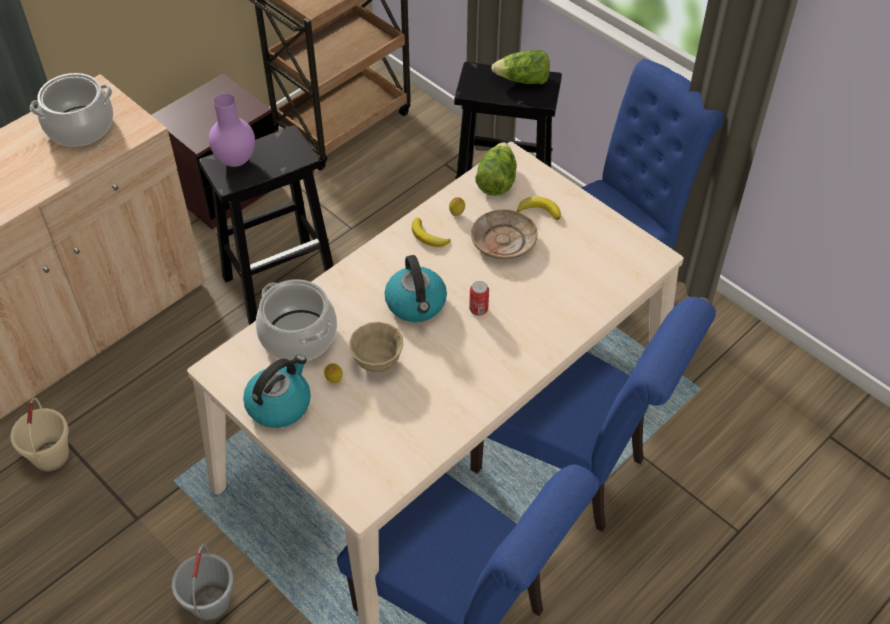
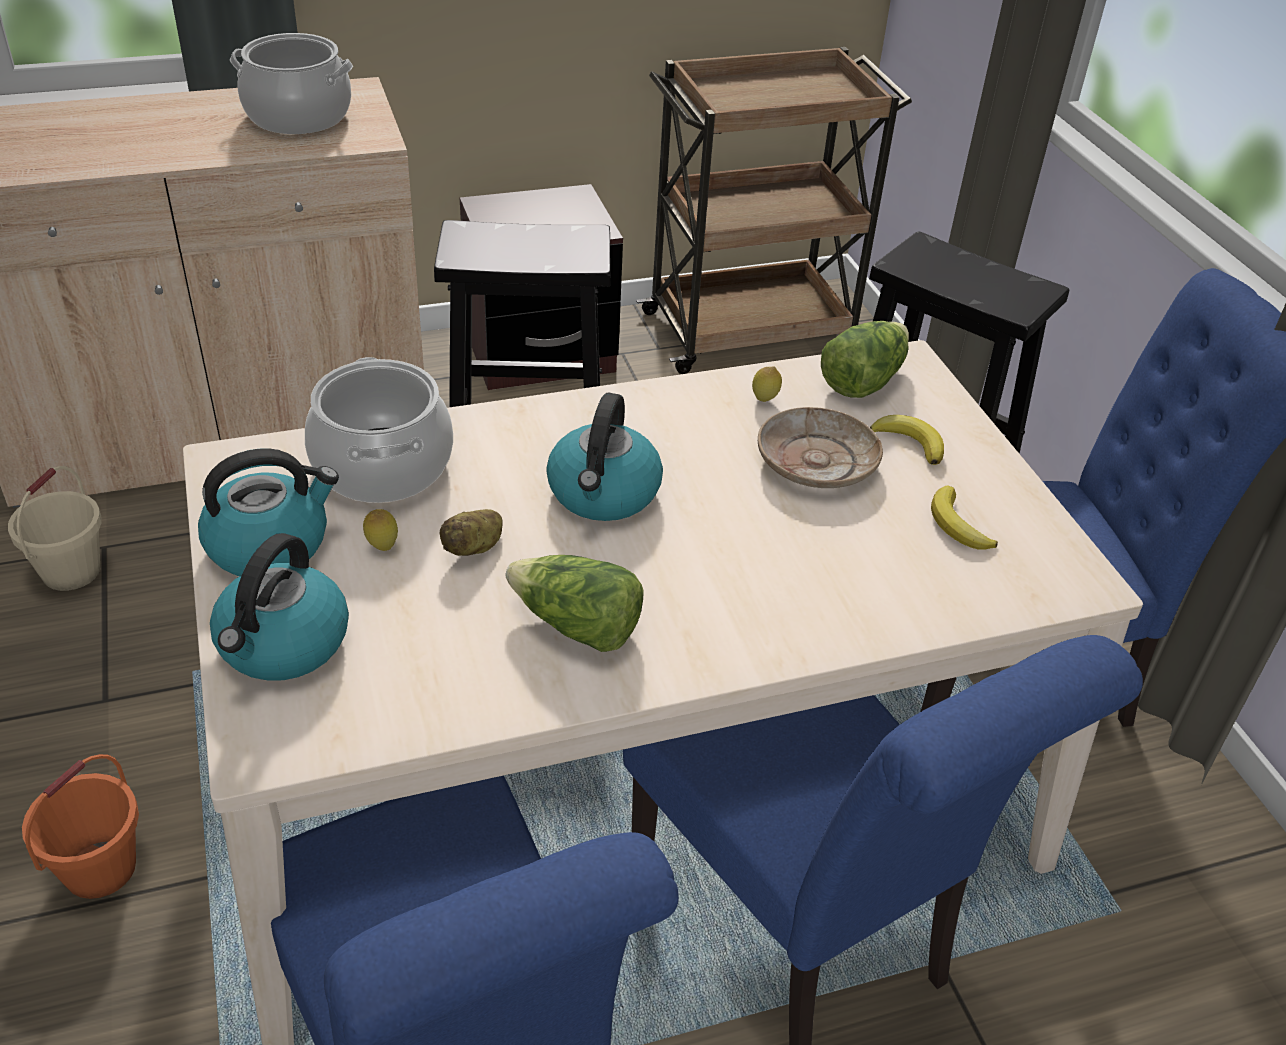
camera: 25 degrees right, 10 degrees down
(210, 602) = (100, 868): grey bucket -> orange bucket
(237, 161) = (491, 238): purple vase -> none
(329, 451) = (283, 644): none -> kettle
(377, 361) = (474, 547): beige bowl -> potato
(428, 236) = (695, 413): banana -> banana (957, 525)
(478, 309) = (702, 539): can -> none
(523, 80) = (998, 278): lettuce -> lettuce (576, 626)

